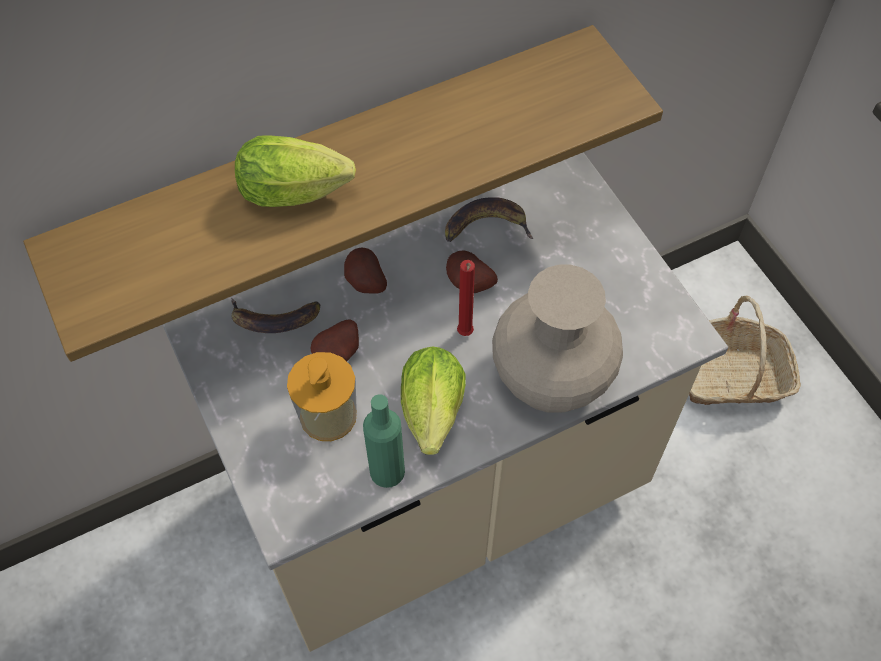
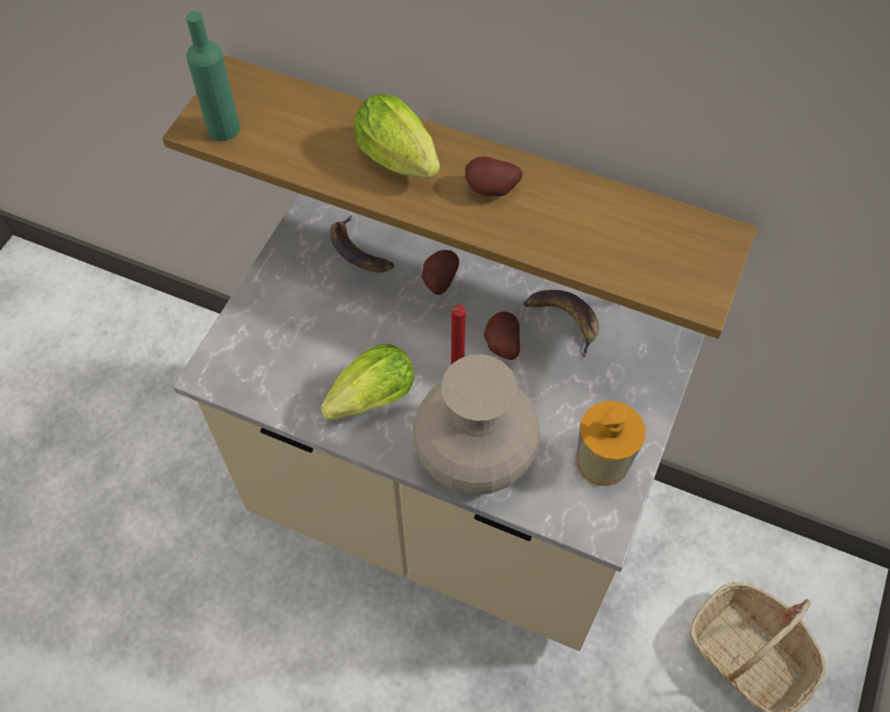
camera: 50 degrees right, 0 degrees up
(328, 415) = (312, 337): soap dispenser -> soap dispenser (602, 460)
(340, 354) = (366, 309): potato -> potato (491, 191)
(387, 471) = (300, 404): green bottle -> green bottle (223, 128)

